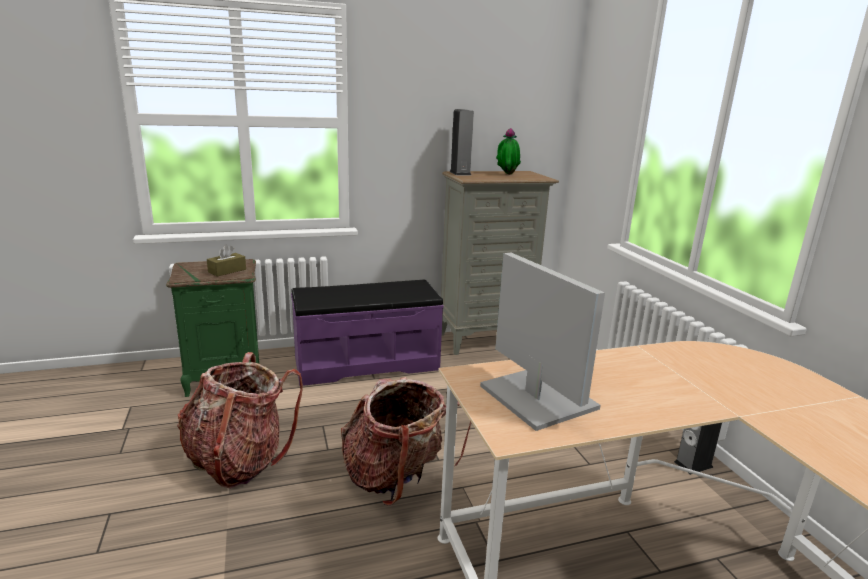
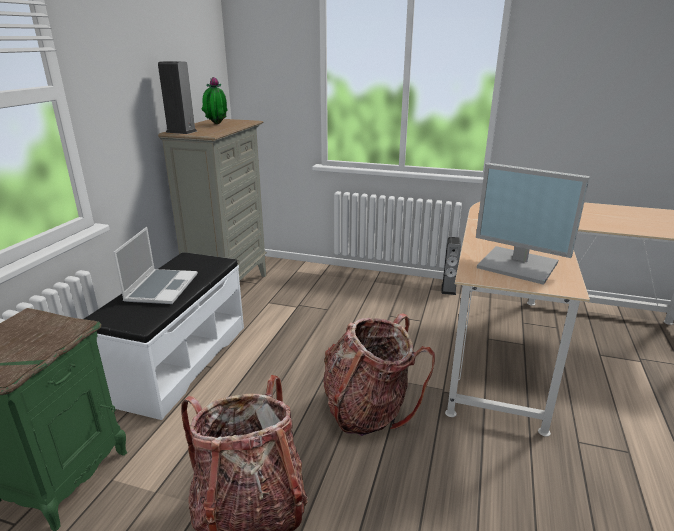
camera: 55 degrees left, 5 degrees up
(227, 271) = (41, 333): brown tissue box -> none
(361, 291) = (161, 287): none -> laptop
(366, 363) = (177, 361): purple bench -> white bench
(535, 396) = (519, 265): monitor -> monitor turned 150 degrees counterclockwise

